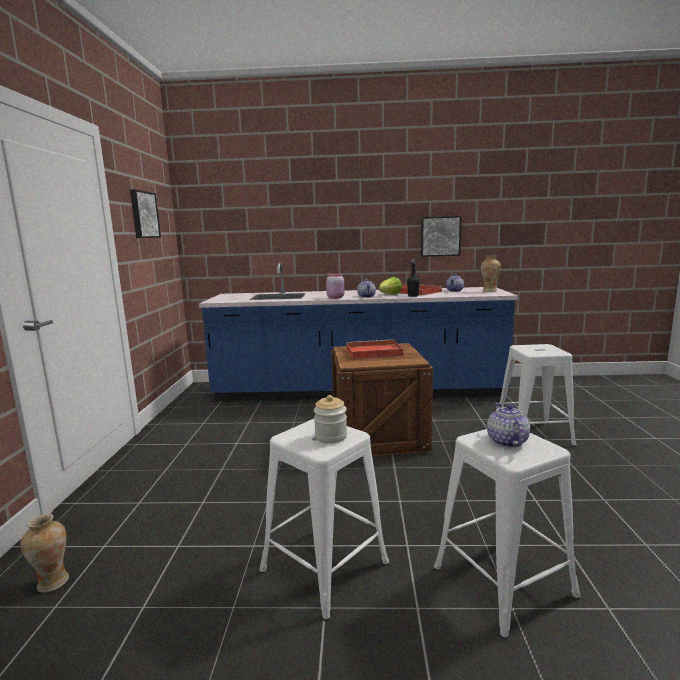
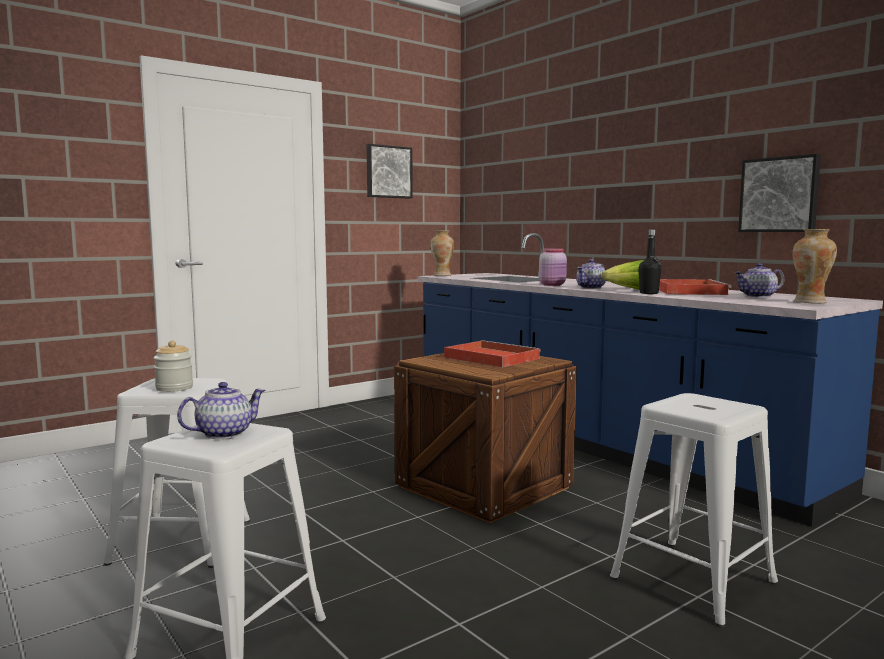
camera: 50 degrees right, 5 degrees down
(52, 582) = (94, 465): vase -> vase (442, 275)

